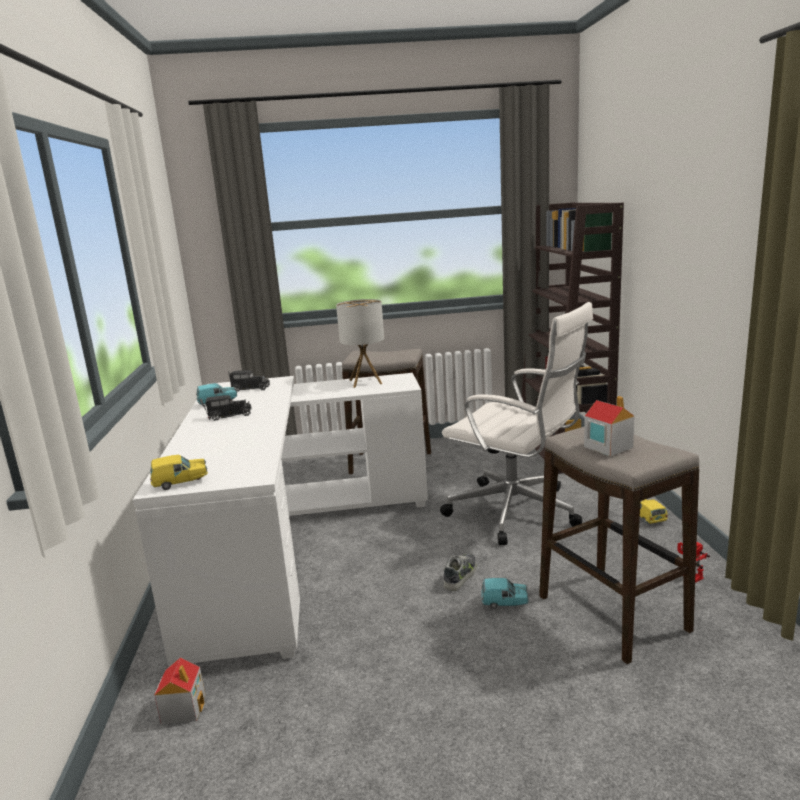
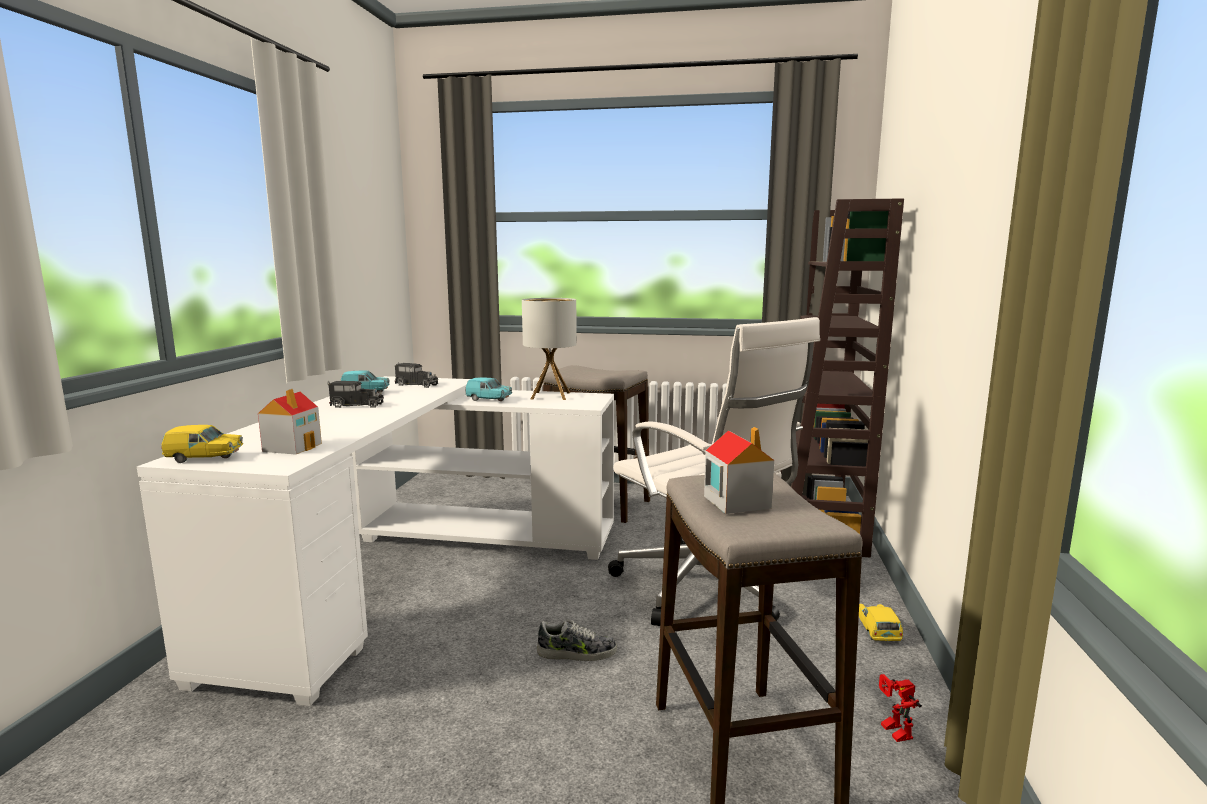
camera: 15 degrees right, 5 degrees down
(183, 708) = (148, 735): toy house -> toy house (293, 447)
(461, 576) = (577, 653): shoe -> shoe turned 45 degrees clockwise
(504, 602) = (606, 702): turquoise toy car -> turquoise toy car (489, 400)

